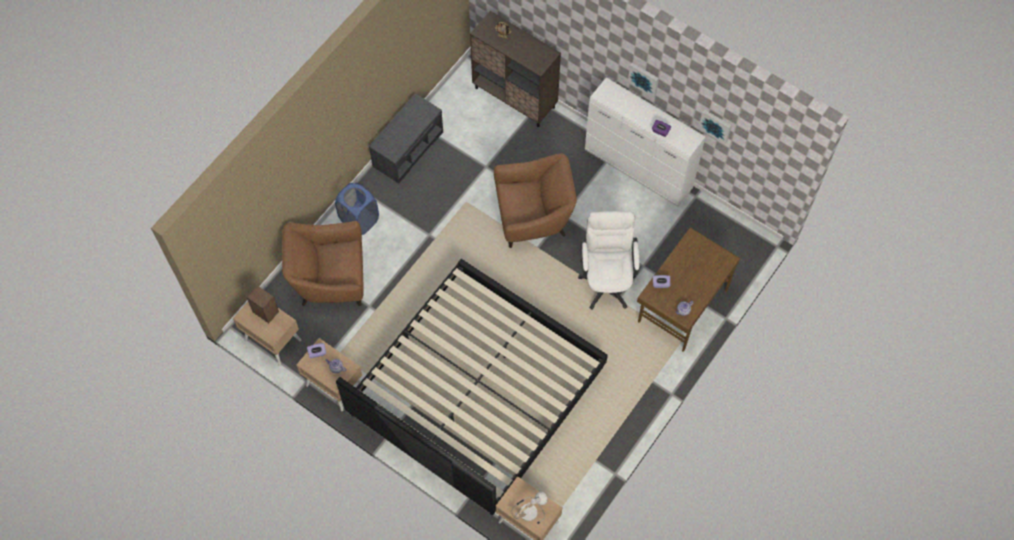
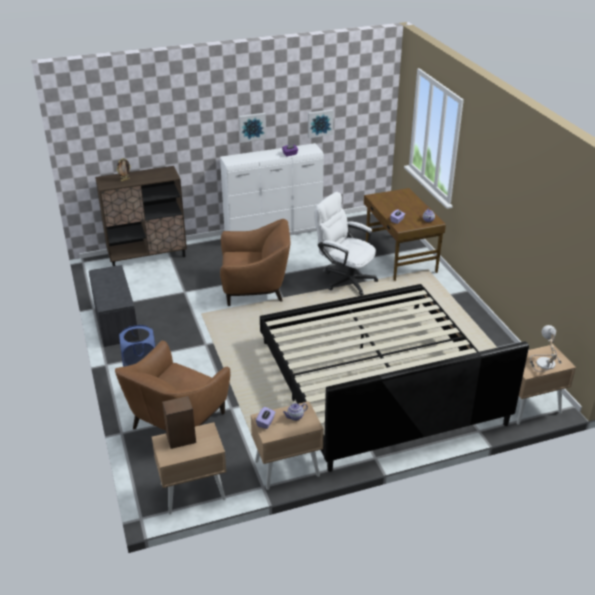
camera: 55 degrees left, 30 degrees down
(533, 217) = (255, 289): brown armchair -> brown armchair turned 60 degrees clockwise

